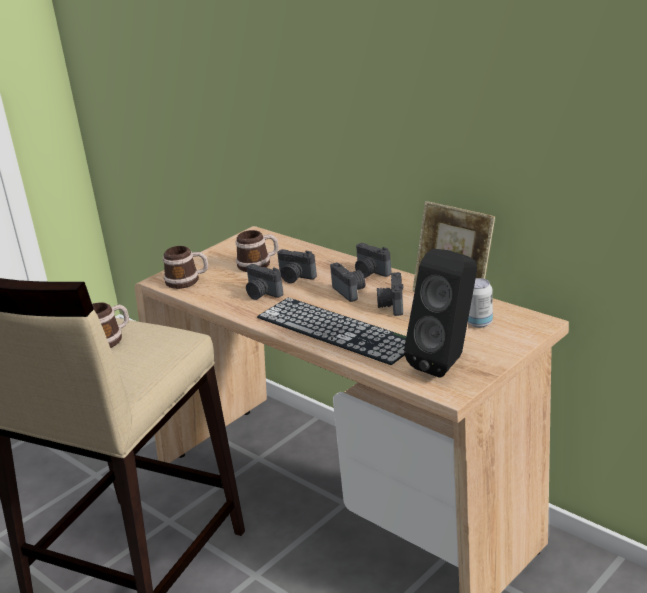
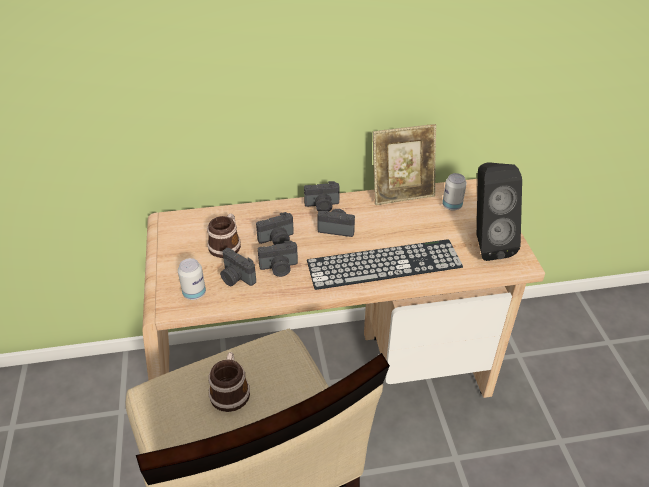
camera: 55 degrees left, 15 degrees up
(187, 280) = (194, 293): mug -> can
(391, 305) = (382, 224): camera -> camera (236, 278)

